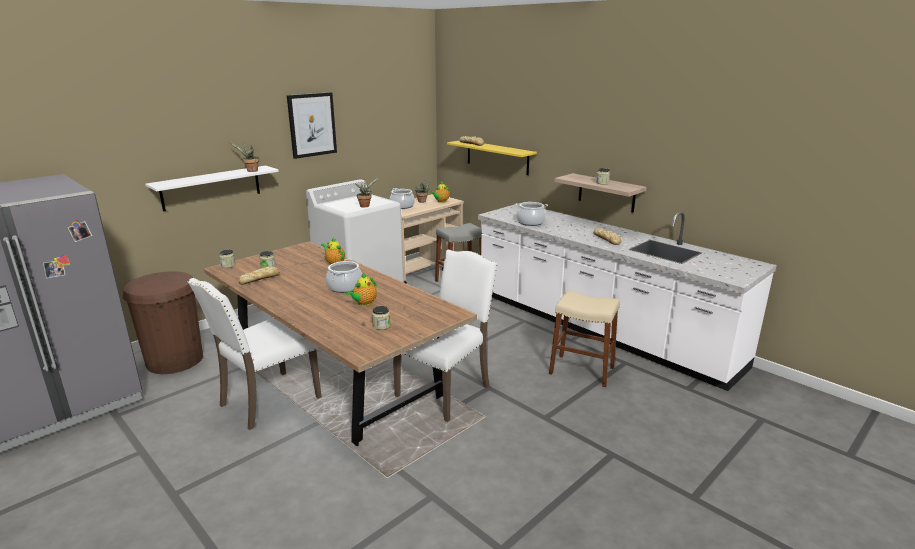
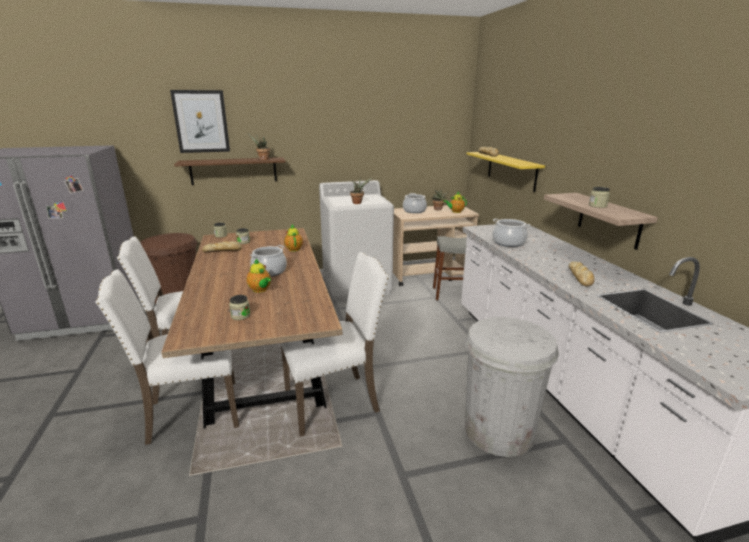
camera: 30 degrees right, 0 degrees up
(211, 187) = (233, 171): white shelf -> brown shelf
(312, 125) = (331, 125): picture -> picture (201, 121)
(328, 441) = (191, 413): none -> white chair
(364, 303) = (260, 290): teapot -> teapot turned 105 degrees counterclockwise
(581, 370) = (499, 430): beige stool -> white trash can

